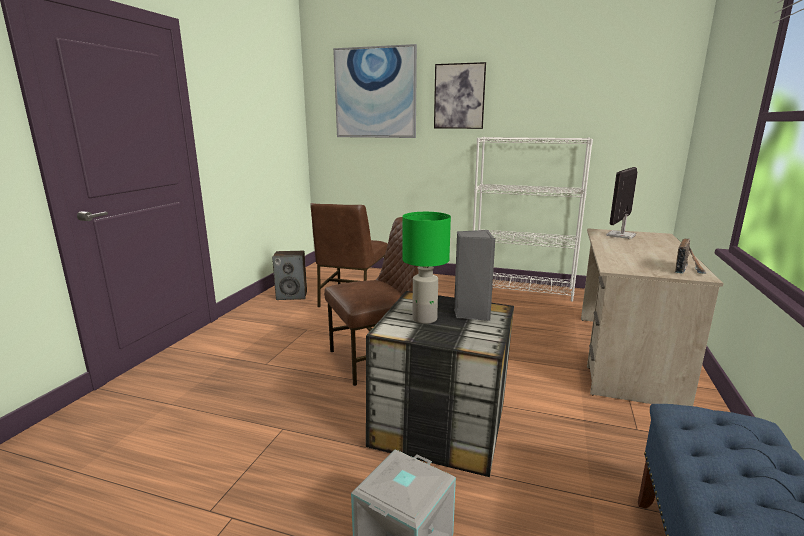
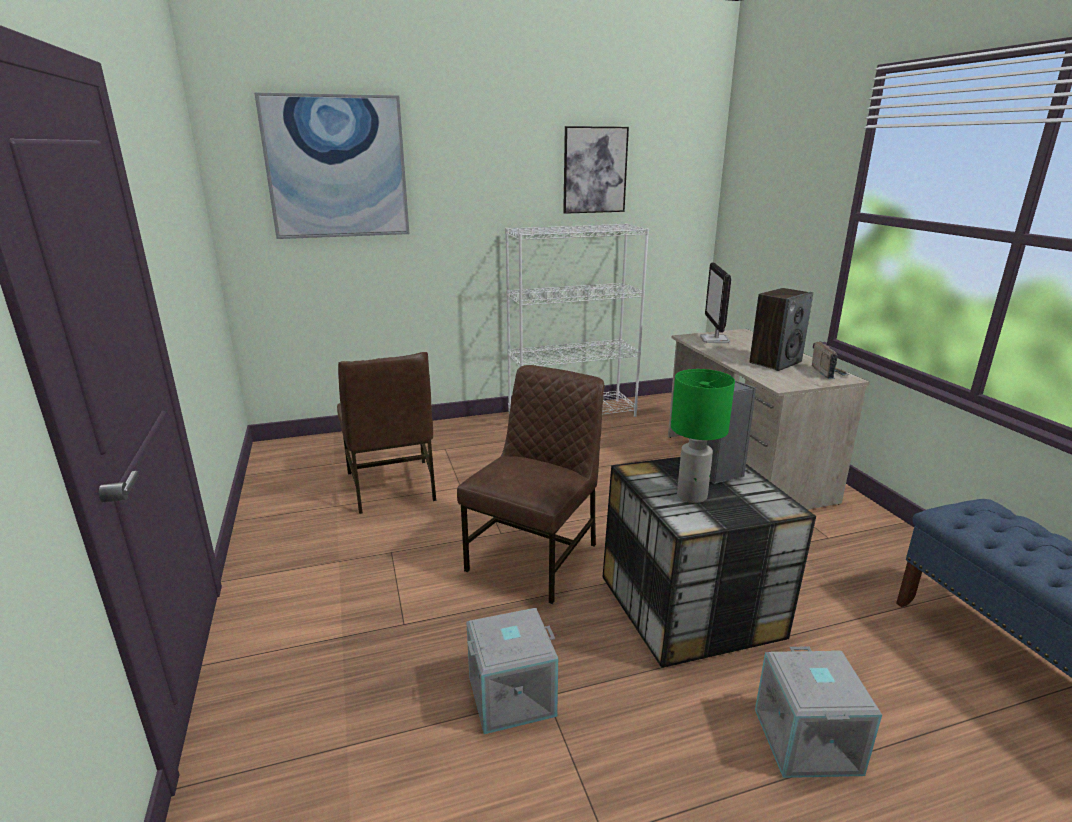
camera: 35 degrees left, 5 degrees up
(267, 419) = (512, 694): none -> grey storage box
(292, 296) = (295, 508): speaker -> speaker (775, 362)
(459, 96) = (467, 173): picture -> picture (594, 170)

